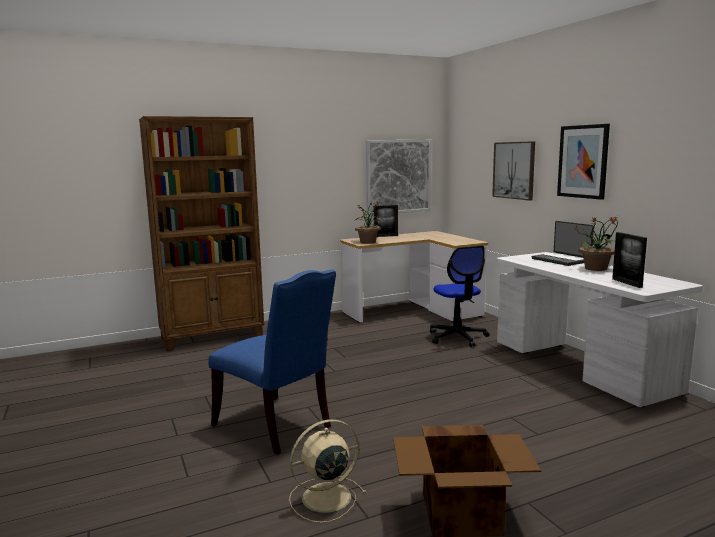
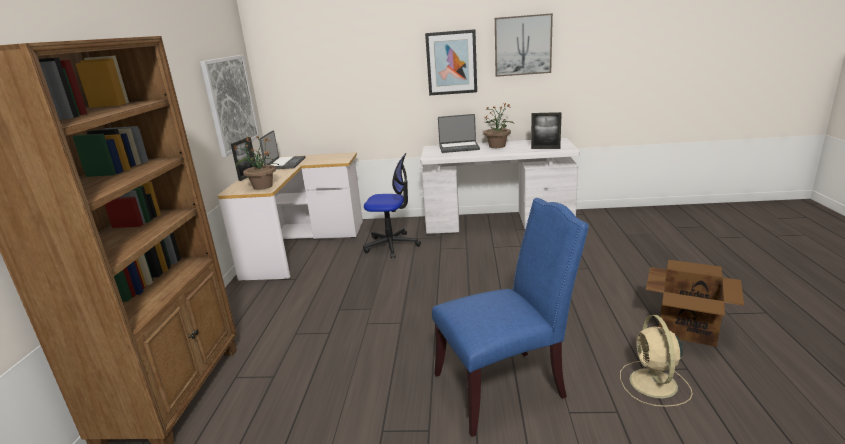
camera: 60 degrees left, 10 degrees up
(426, 236) = (285, 164): none -> laptop
(514, 170) = (368, 78): picture -> picture (523, 45)

